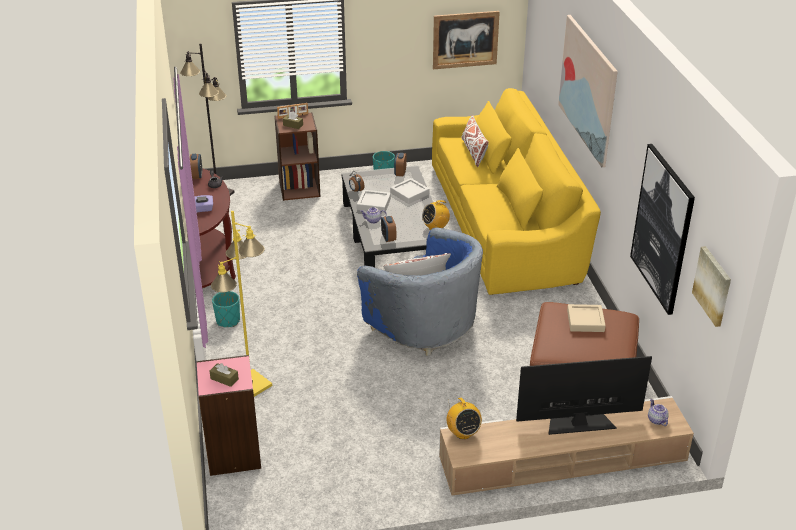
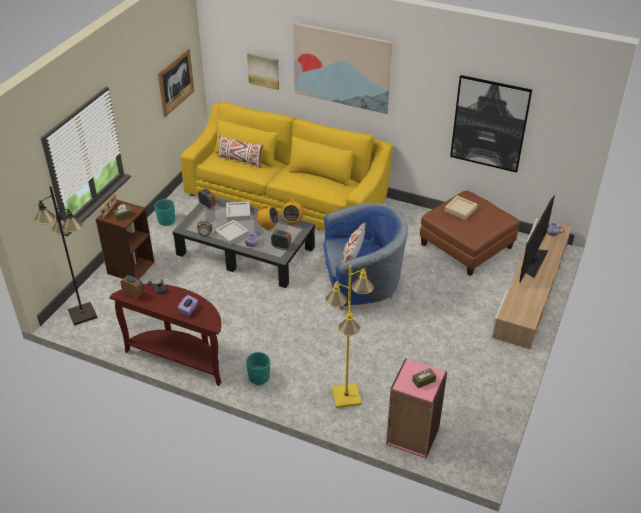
camera: 55 degrees left, 5 degrees up
(463, 433) = (507, 310): radio -> radio (268, 226)
(713, 286) = (569, 134): picture -> picture (263, 70)

